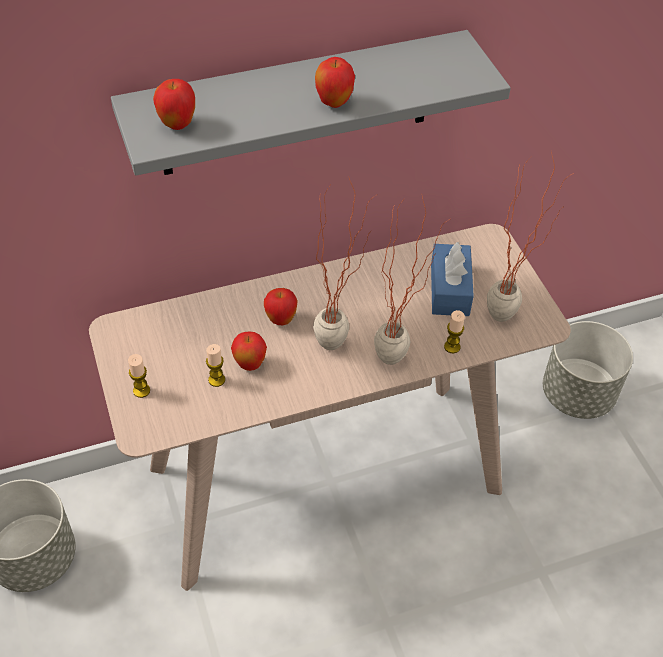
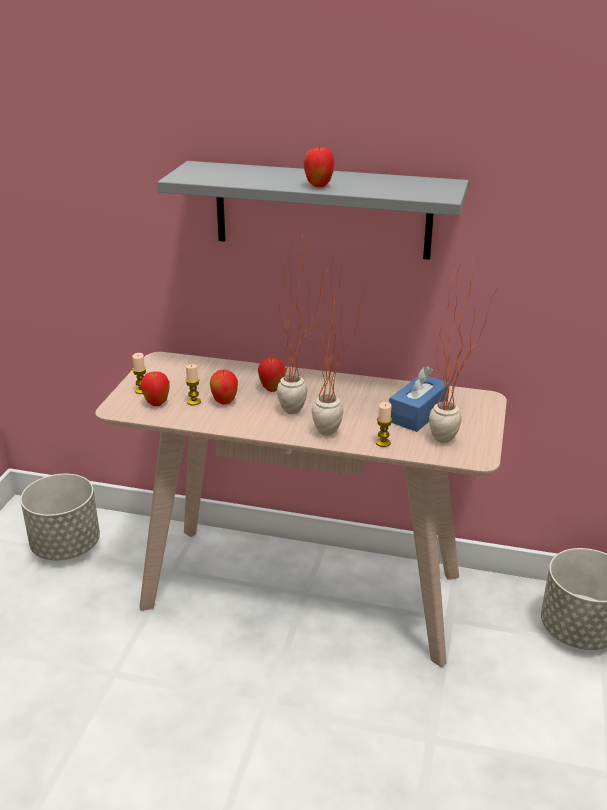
camera: 35 degrees right, 20 degrees down
(177, 125) = (206, 174): apple -> apple (156, 403)

